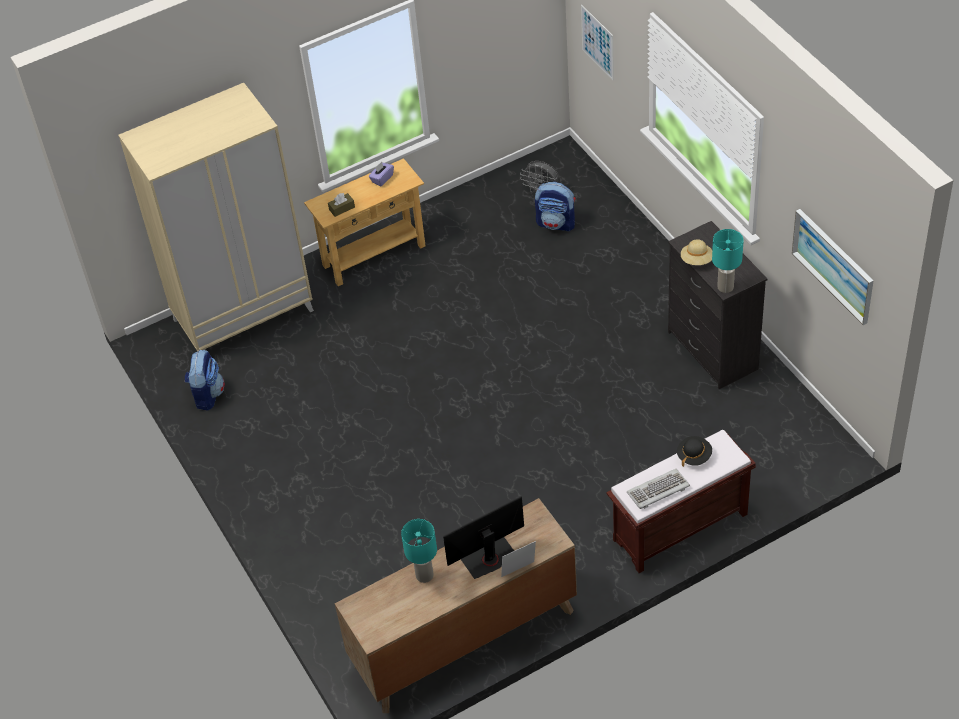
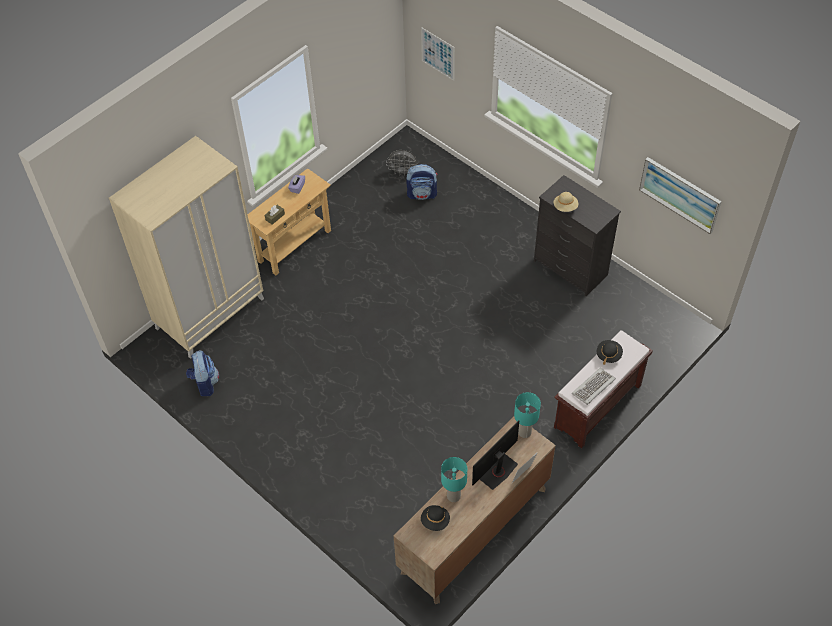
camera: 20 degrees left, 5 degrees up
(391, 599) = (435, 521): none -> black hat
(725, 287) = (594, 224): turquoise table lamp -> turquoise table lamp (525, 432)

